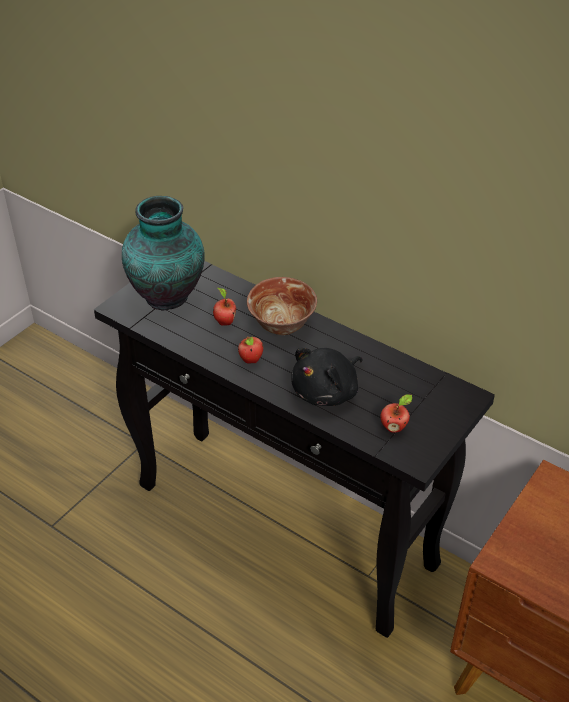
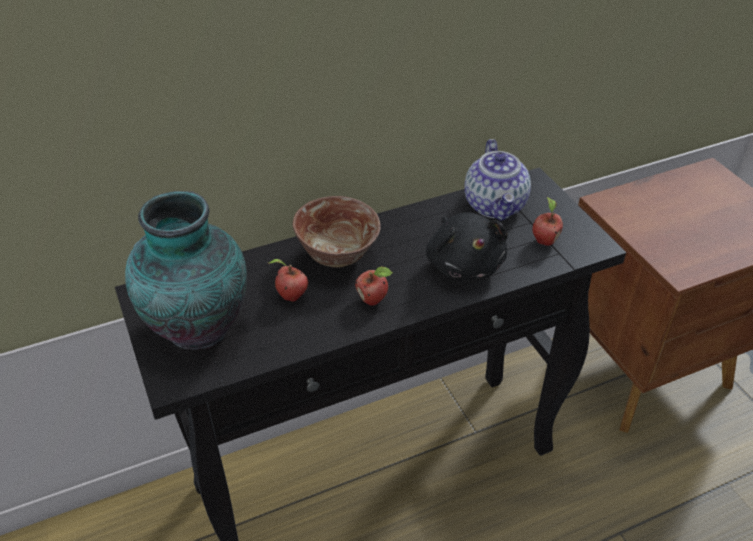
camera: 60 degrees left, 0 degrees up
(414, 385) = (496, 206): none -> teapot

